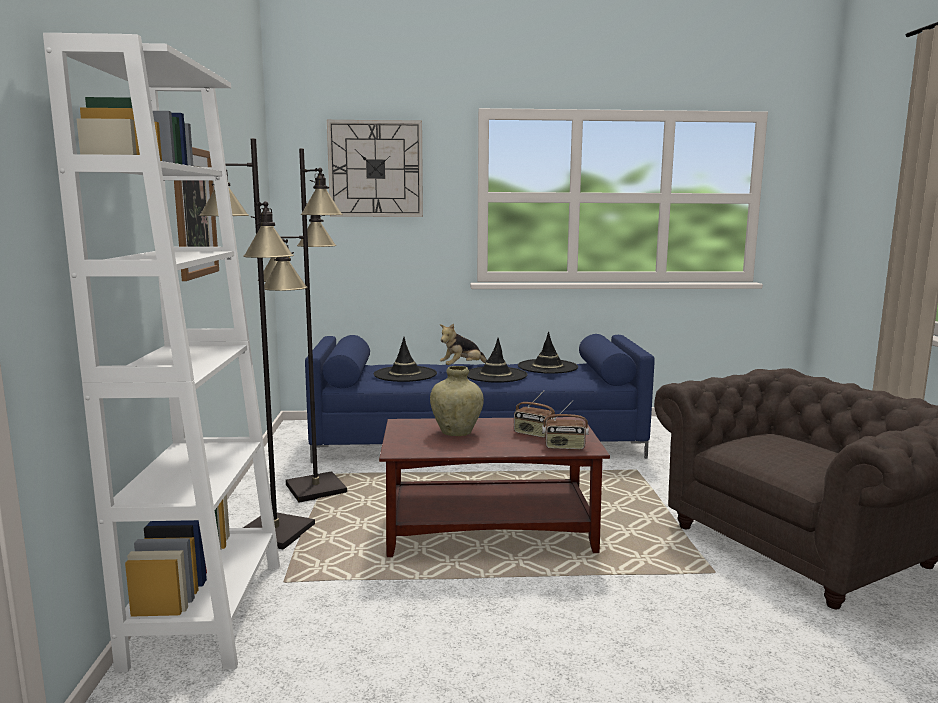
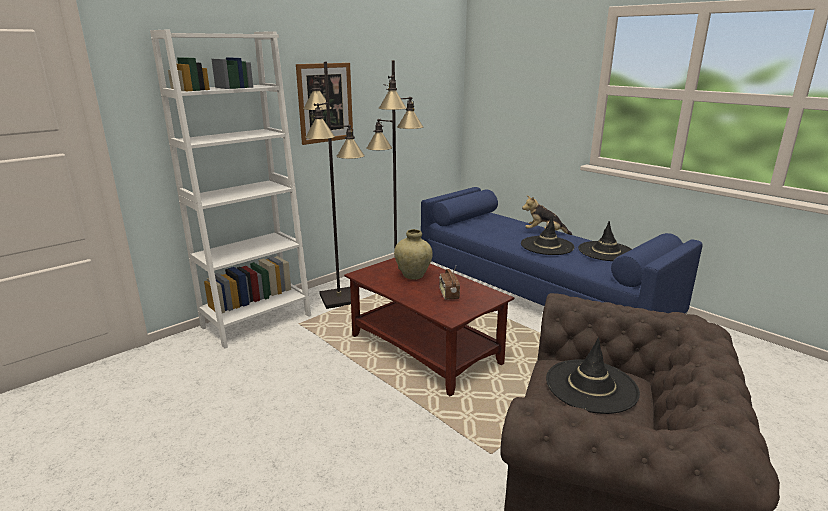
camera: 50 degrees right, 10 degrees up
(375, 169) = (526, 62): wall clock -> none
(405, 374) = (492, 227): black hat -> black hat (591, 386)
(564, 447) = (440, 310): radio -> none

